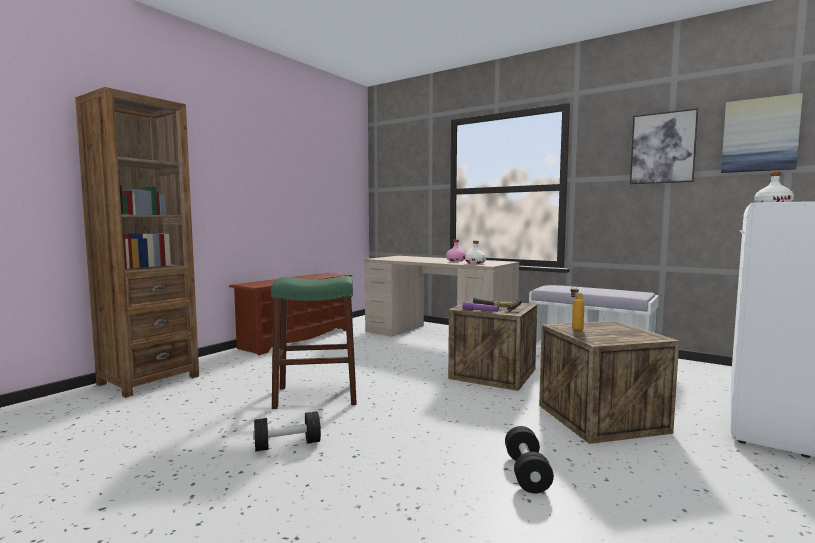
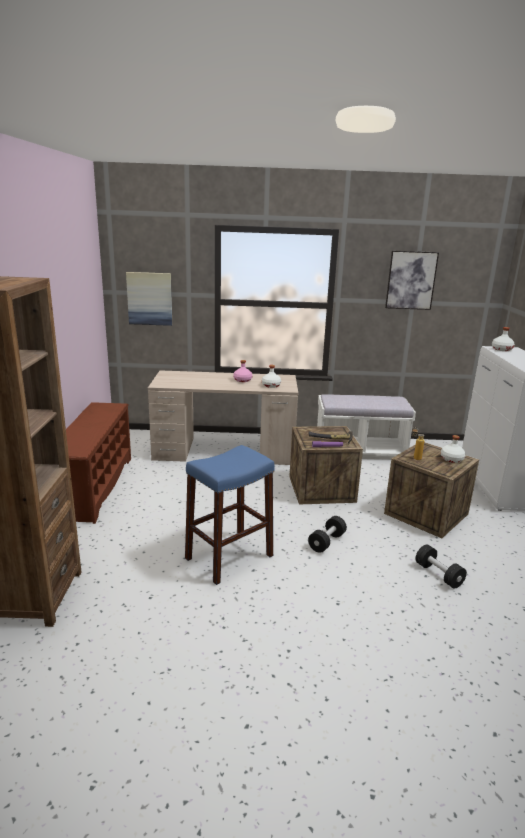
camera: 35 degrees left, 15 degrees up
(287, 445) = (283, 614): black dumbbell -> black dumbbell (327, 542)
(316, 395) = (229, 557): green stool -> blue stool
(630, 335) = (451, 459): none -> white bottle
(759, 135) = (474, 278): picture -> picture (150, 298)

